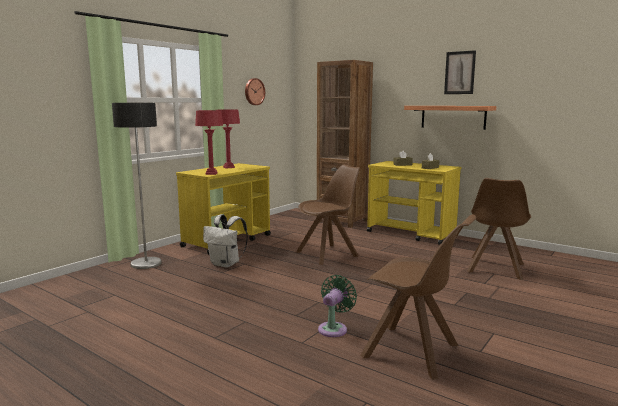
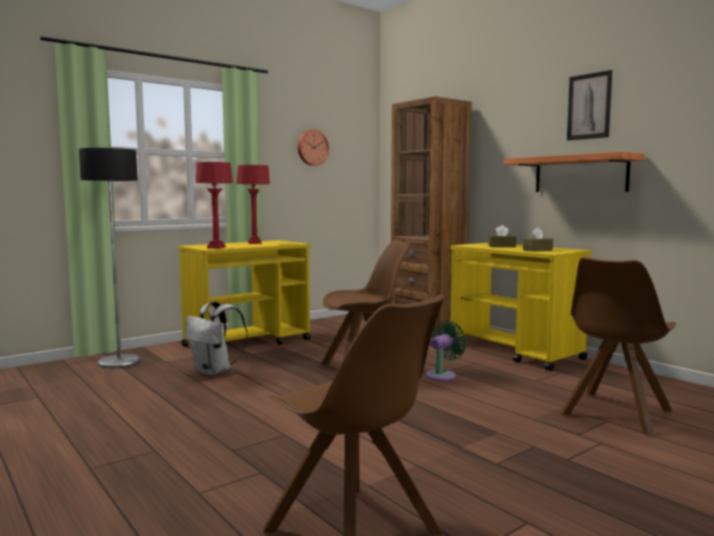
camera: 15 degrees right, 5 degrees down
(334, 328) = (267, 477): green fan -> green fan (442, 375)

